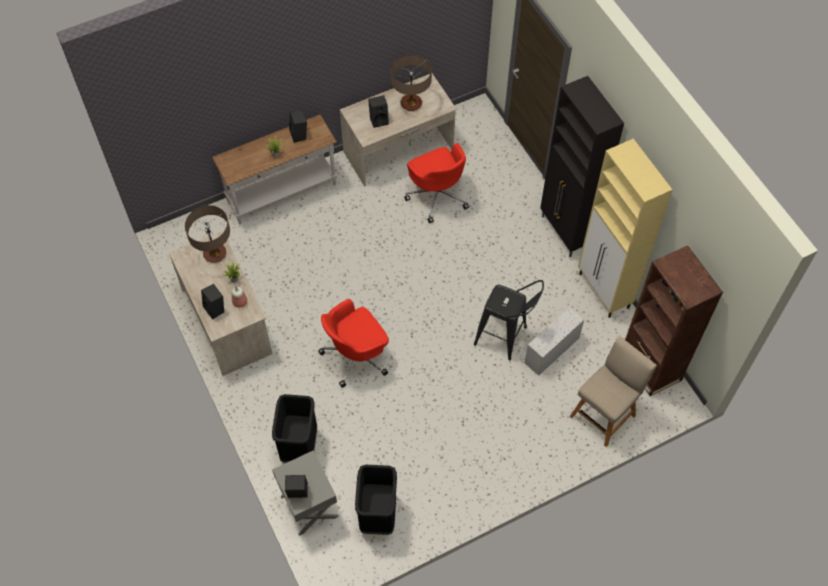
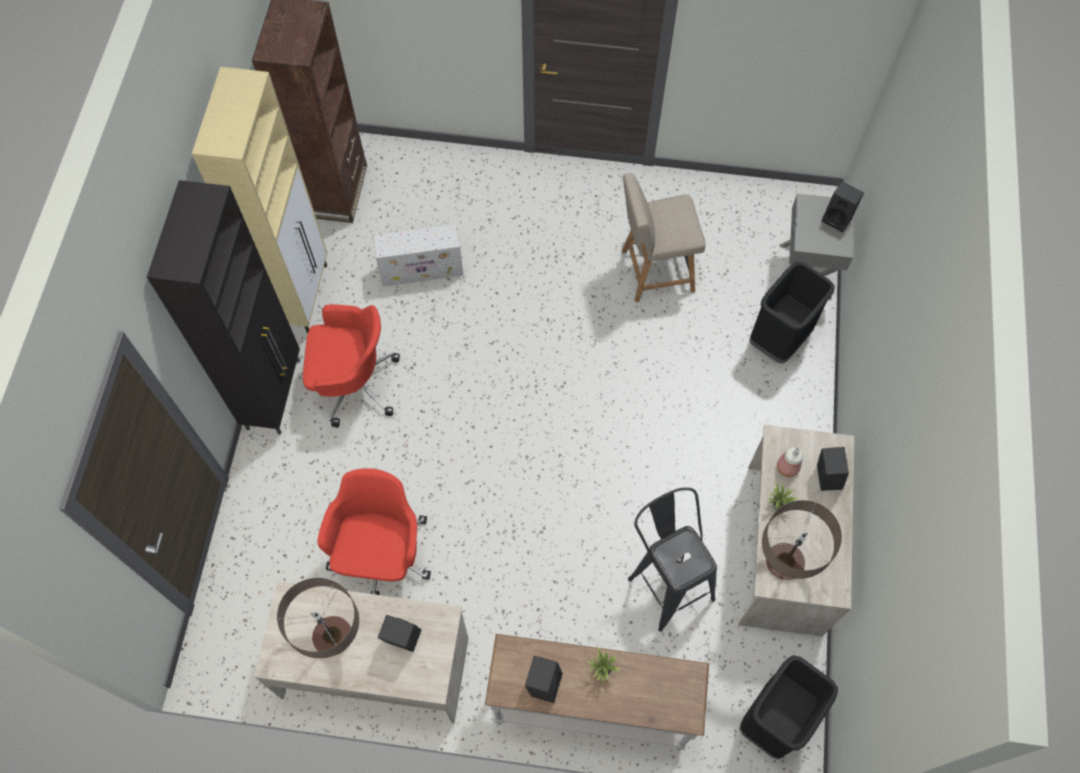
camera: 145 degrees left, 5 degrees up
(356, 356) = (646, 400): red office chair -> red office chair (353, 383)
(377, 514) = (737, 223): black trash can -> black trash can (774, 719)
(505, 338) = (460, 313): black stool -> black stool (666, 581)
(604, 414) = (428, 177): beige chair -> beige chair (653, 271)

